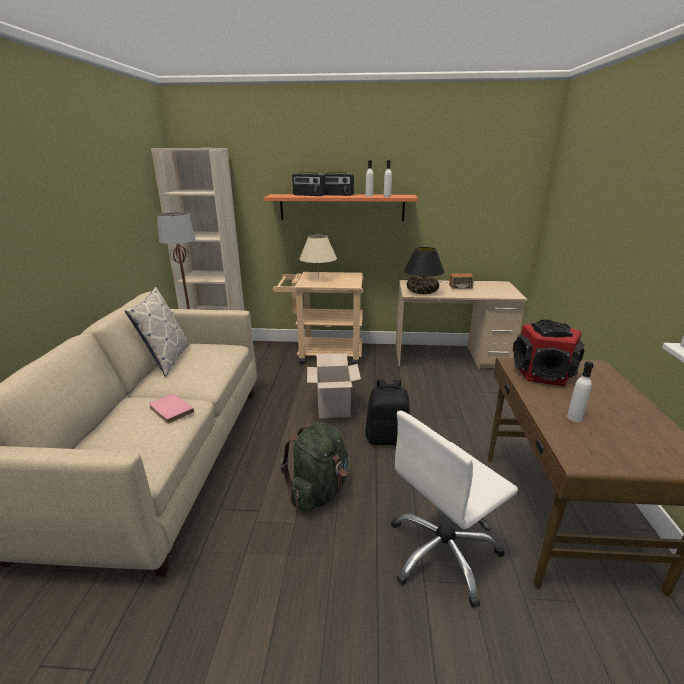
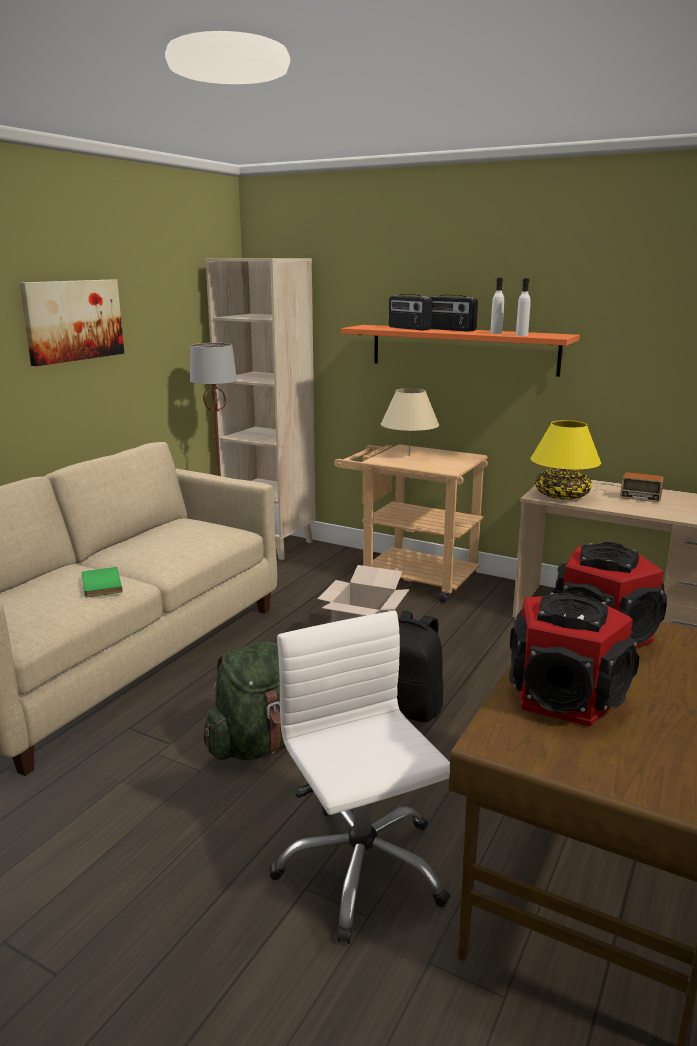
camera: 25 degrees right, 5 degrees down
(72, 200) = (73, 320): none -> picture
(166, 360) = (148, 532): pillow -> none
(169, 410) = (99, 585): pink book -> green book
(422, 292) = (562, 496): black table lamp -> yellow table lamp
(443, 553) = (361, 868): white office chair -> white office chair turned 75 degrees clockwise
(574, 418) = (565, 696): white bottle -> speaker

